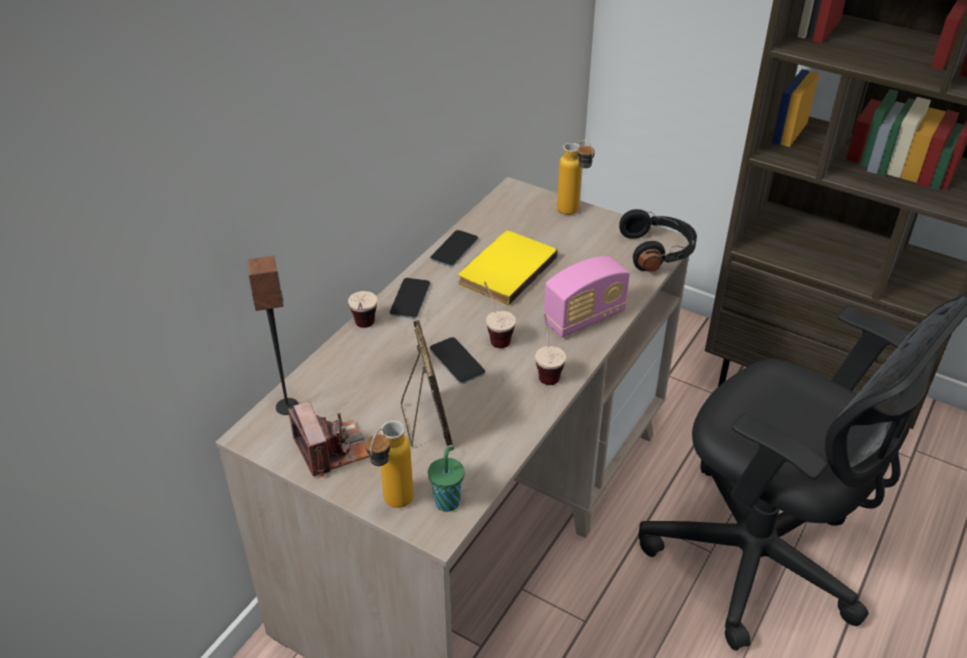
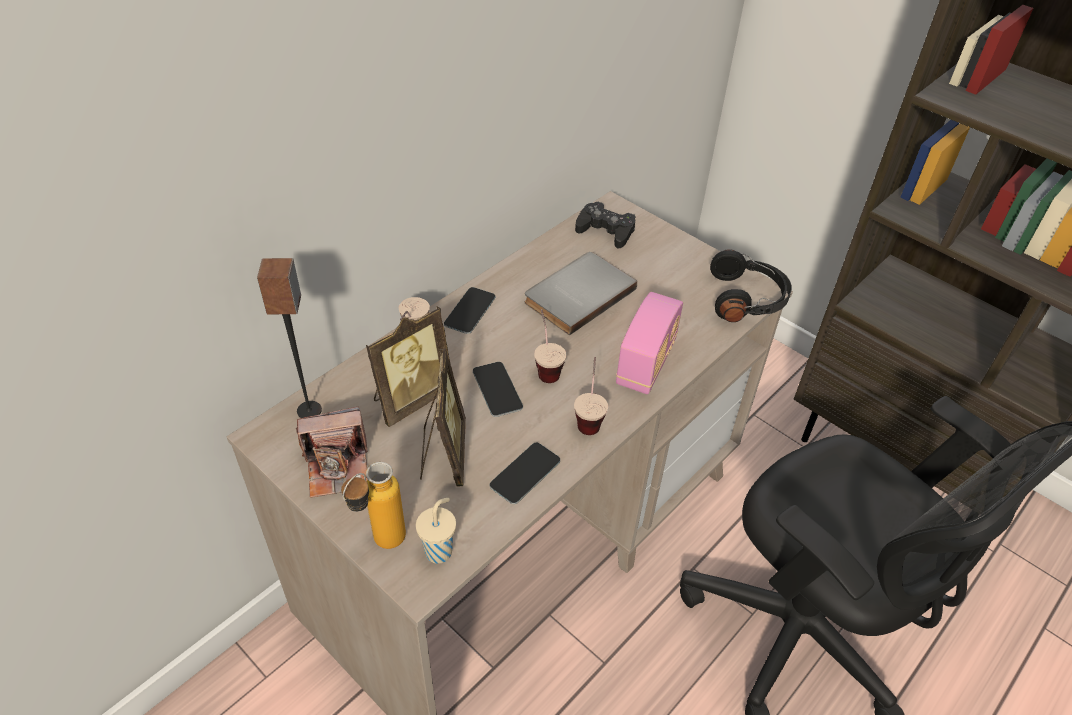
camera: 10 degrees right, 5 degrees up
(331, 449) = (338, 467): camera -> camera turned 90 degrees clockwise
(379, 381) = (410, 399): none -> picture frame
(447, 501) = (439, 550): green cup -> beige cup
(454, 249) = (532, 262): phone -> phone (525, 473)
(504, 269) = (577, 294): yellow book -> grey book
(514, 211) = (605, 230): none -> black game controller
(573, 213) = (667, 242): bottle -> none
(584, 318) = (646, 363): radio -> radio turned 45 degrees counterclockwise

